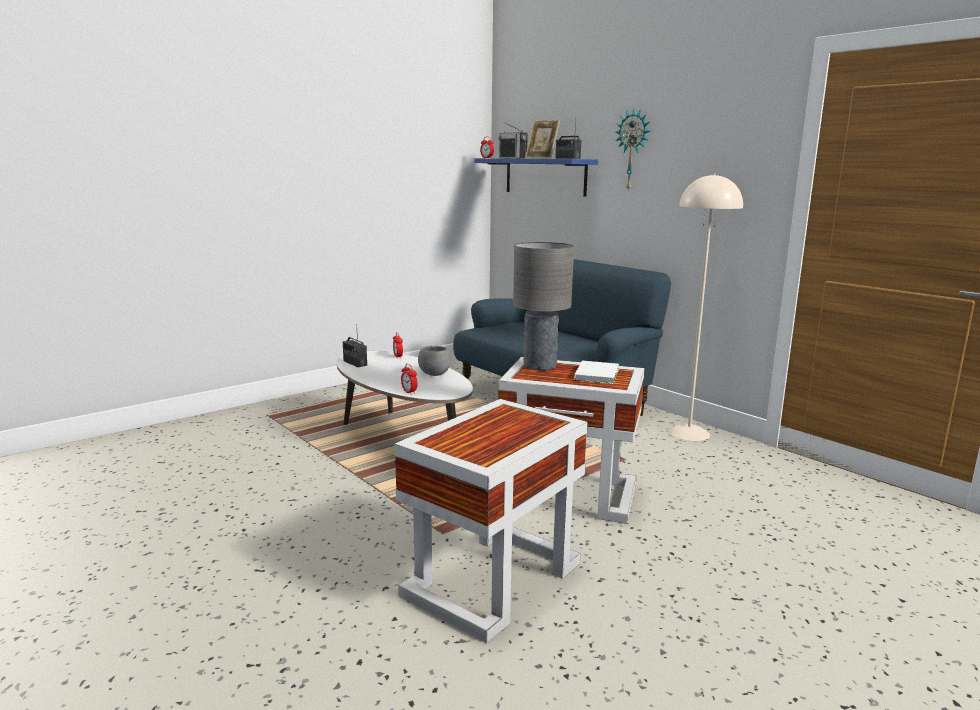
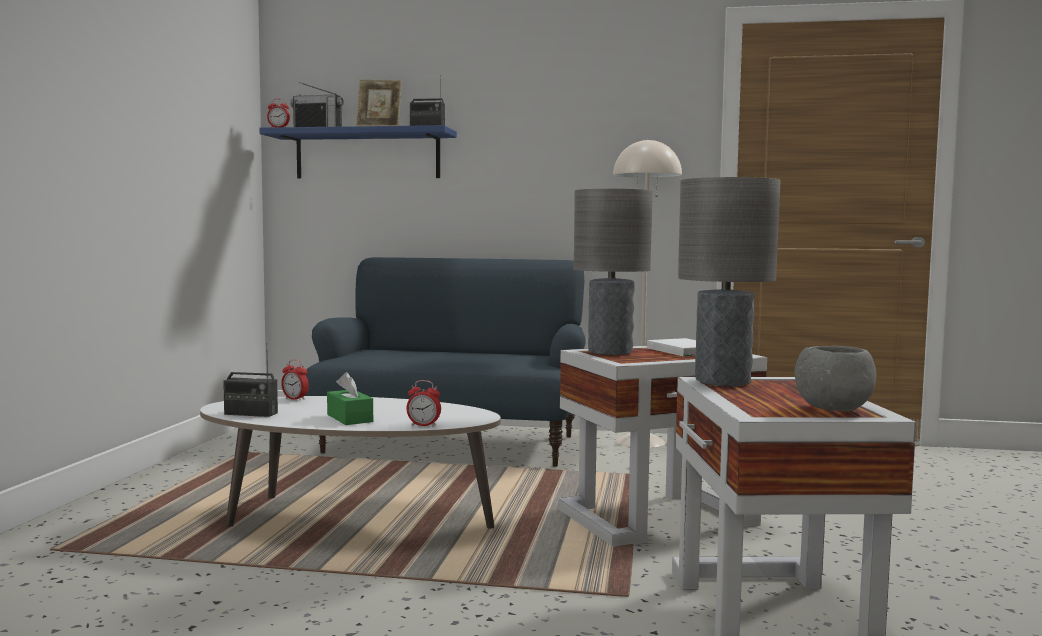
camera: 40 degrees left, 10 degrees down
(388, 377) = (349, 418): none -> green tissue box
(435, 374) = (399, 405): grey bowl -> grey bowl (834, 409)
(505, 410) = (722, 382): none -> grey table lamp
(633, 150) = (509, 120): wall clock -> none

